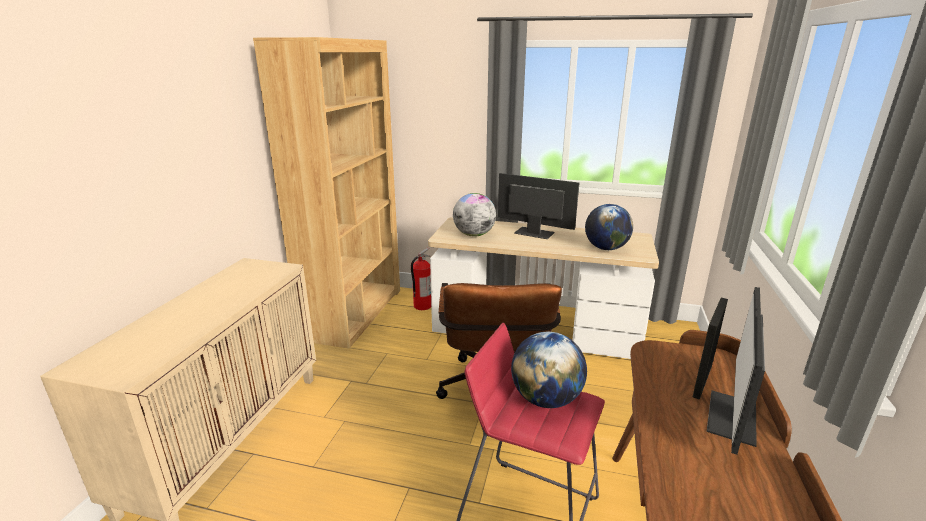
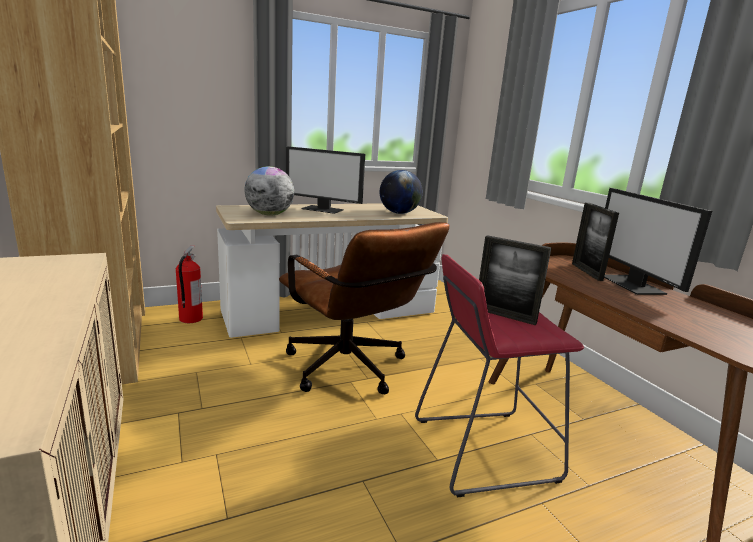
camera: 40 degrees left, 5 degrees down
(533, 233) = (323, 209): monitor -> monitor turned 150 degrees counterclockwise
(546, 399) = (505, 316): globe -> picture frame

